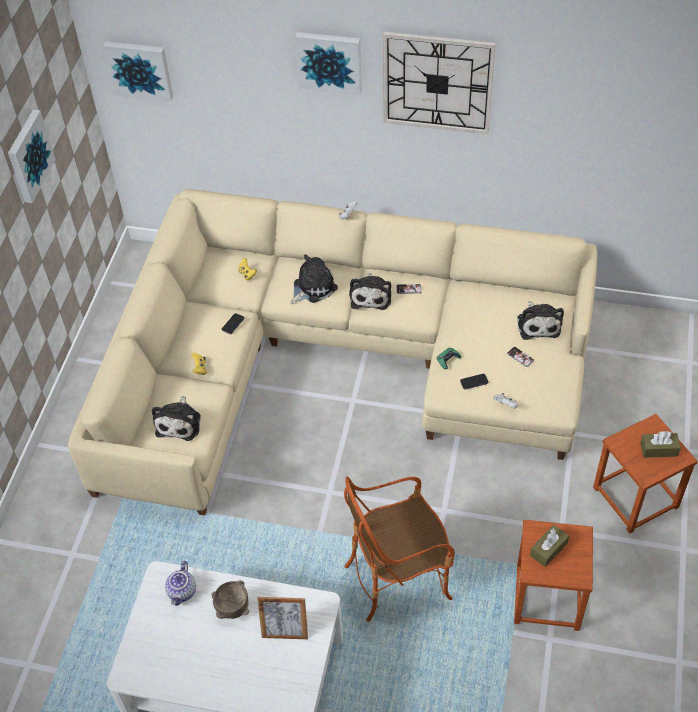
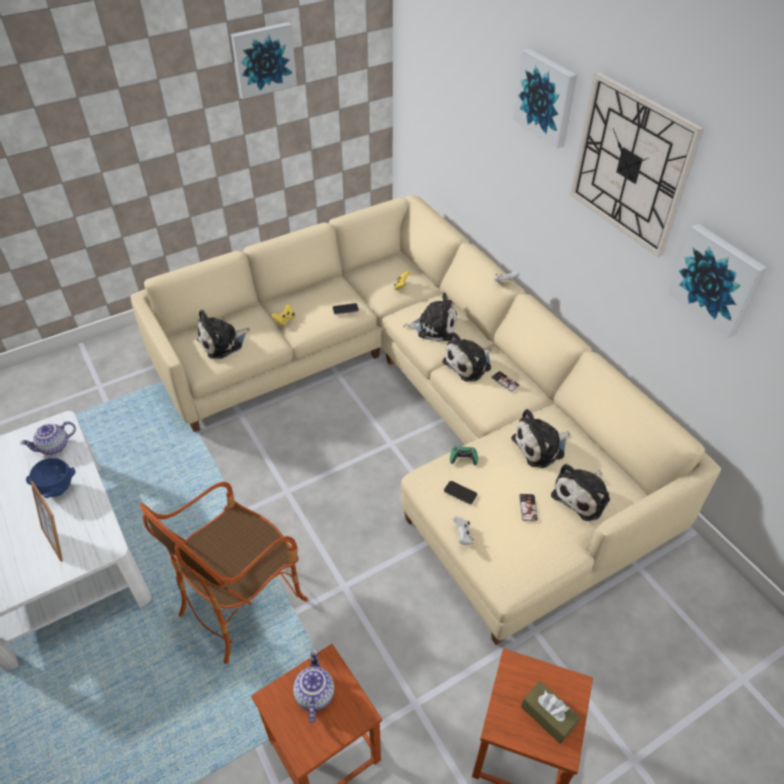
camera: 45 degrees right, 5 degrees down
(139, 69) = (420, 56): picture -> picture (717, 279)
(233, 610) = (57, 490): brown bowl -> blue bowl
(398, 577) = (242, 602): armchair -> armchair turned 75 degrees counterclockwise
(482, 314) = (541, 447): none -> plush toy
(548, 549) = (313, 694): brown tissue box -> teapot

